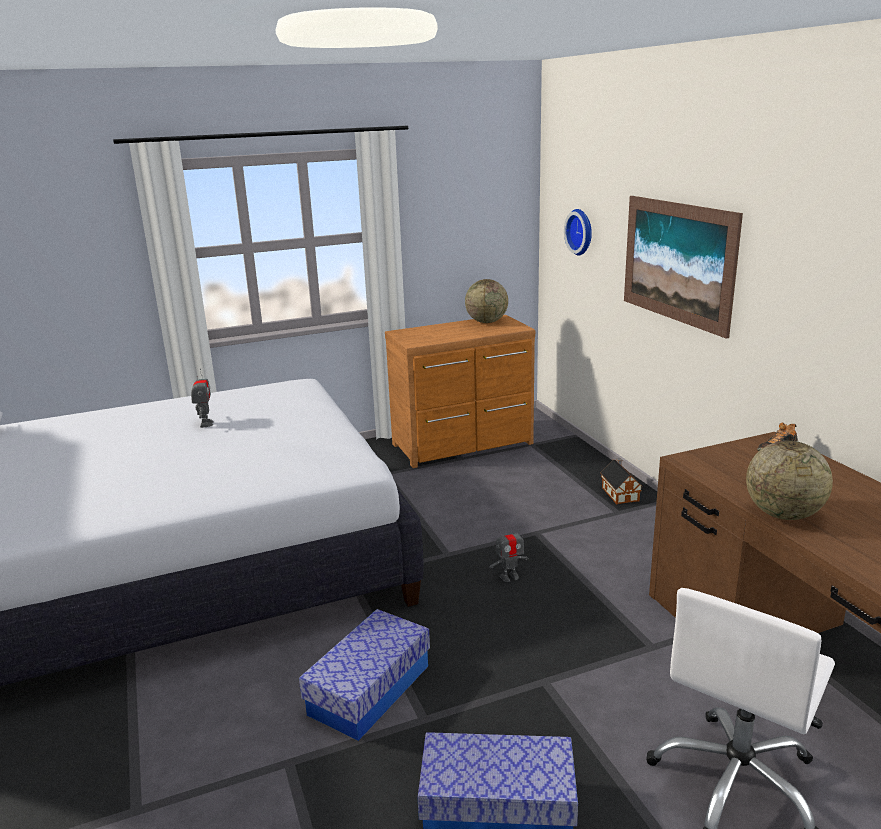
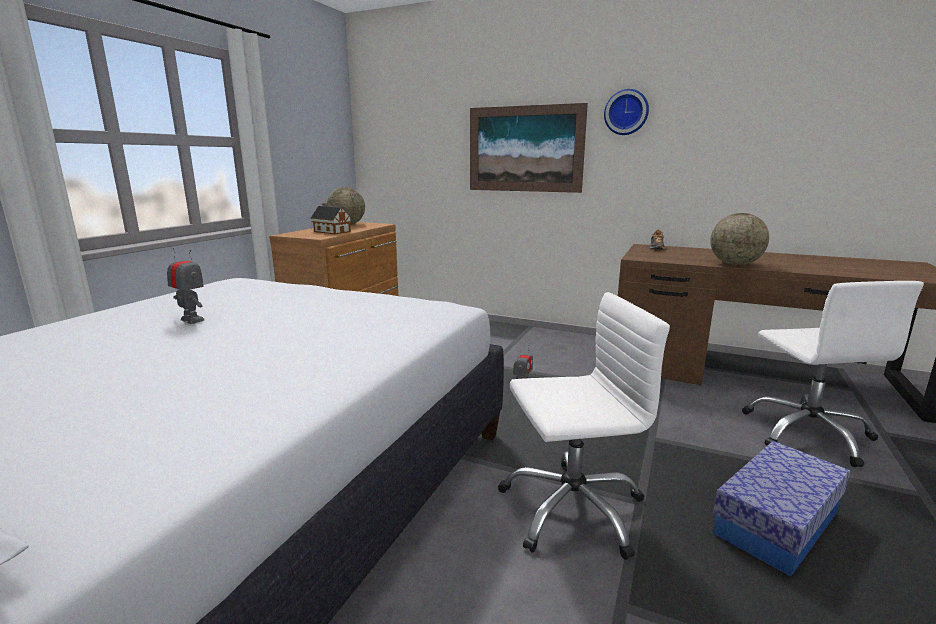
camera: 45 degrees left, 5 degrees down
(369, 690) = (571, 508): storage box -> white office chair
(581, 231) = (411, 146): wall clock -> wall clock (626, 112)
(620, 493) = (499, 330): toy house -> toy house (331, 231)

